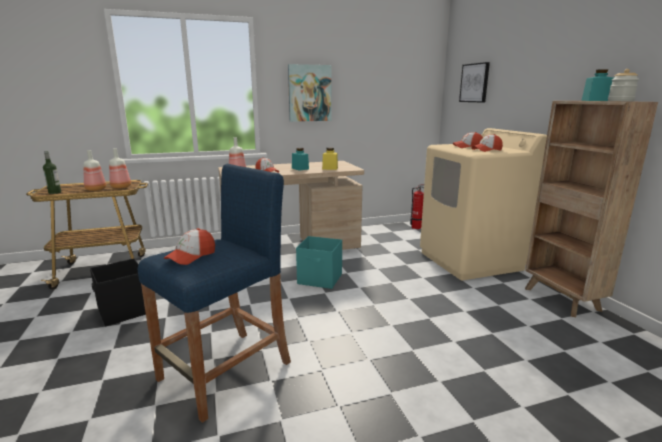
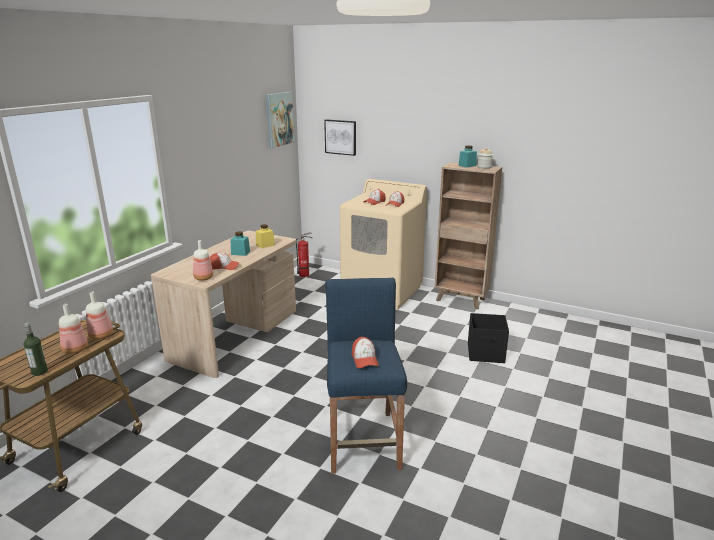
camera: 45 degrees left, 5 degrees up
(123, 311) = (198, 459): black storage box -> black storage box (486, 354)
(309, 93) = (206, 167): picture -> picture (279, 119)
(320, 279) = (309, 351): turquoise storage box -> none

